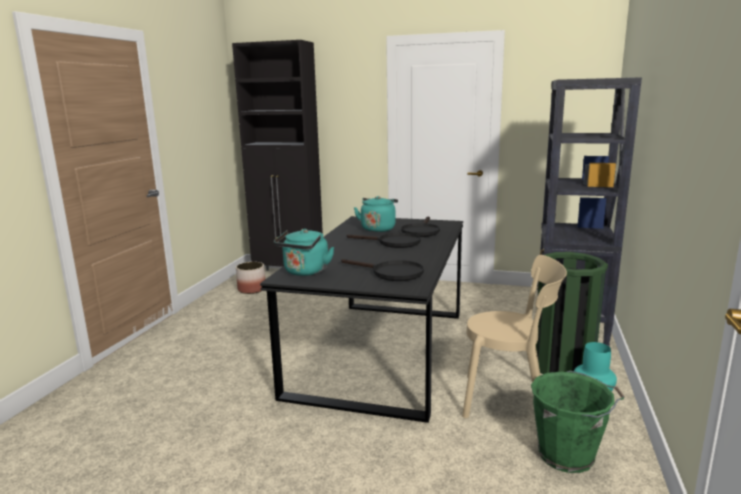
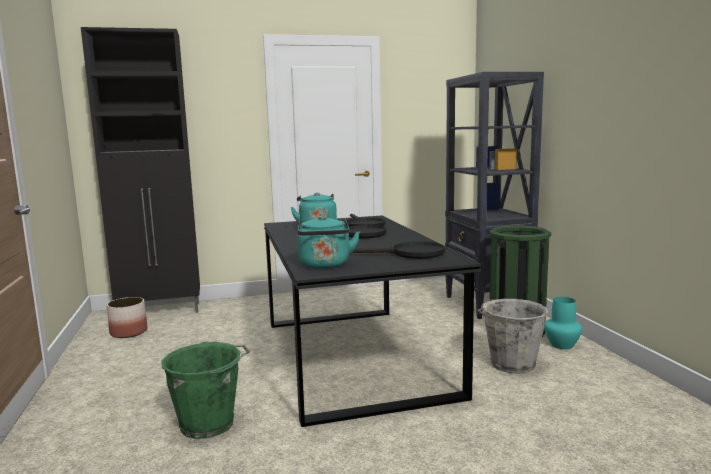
camera: 30 degrees left, 5 degrees down
(509, 400) = (510, 364): beige chair -> grey bucket
(568, 455) = (601, 390): green bucket -> green bucket (210, 424)

